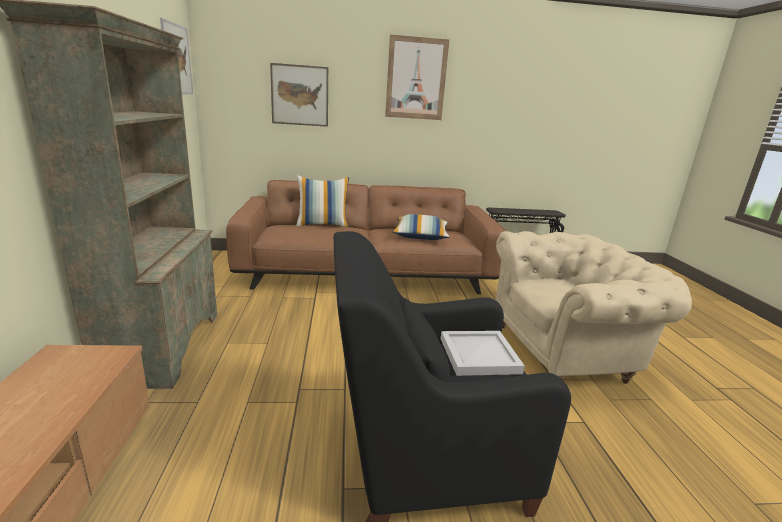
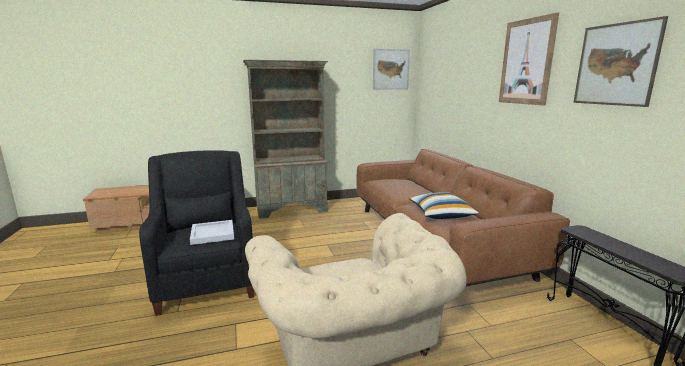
camera: 80 degrees right, 5 degrees down
(300, 95) = (453, 86): picture -> picture (615, 64)
(322, 224) = (423, 187): pillow -> none

